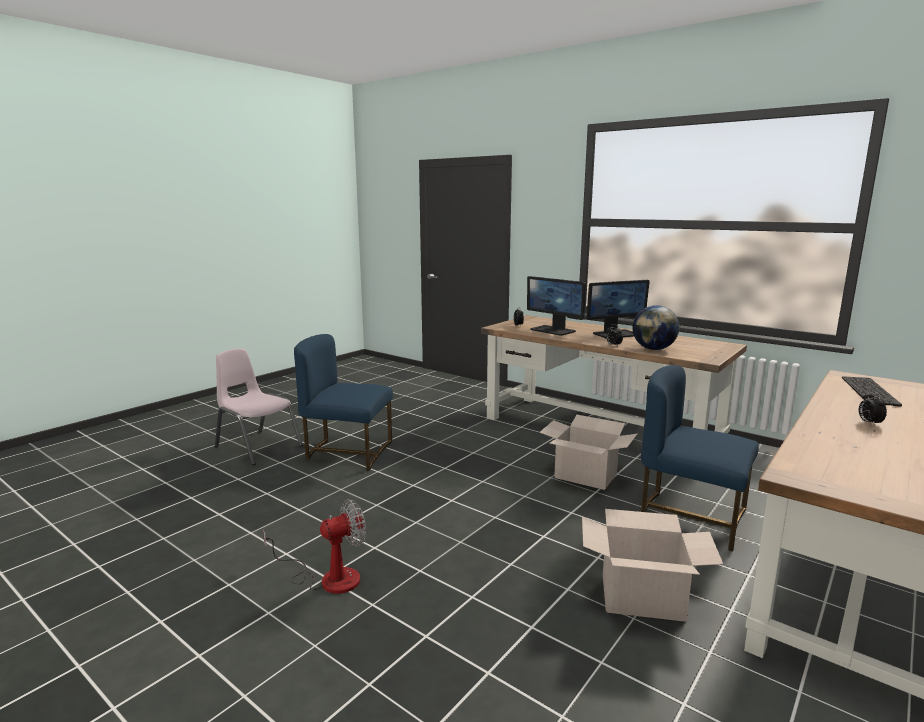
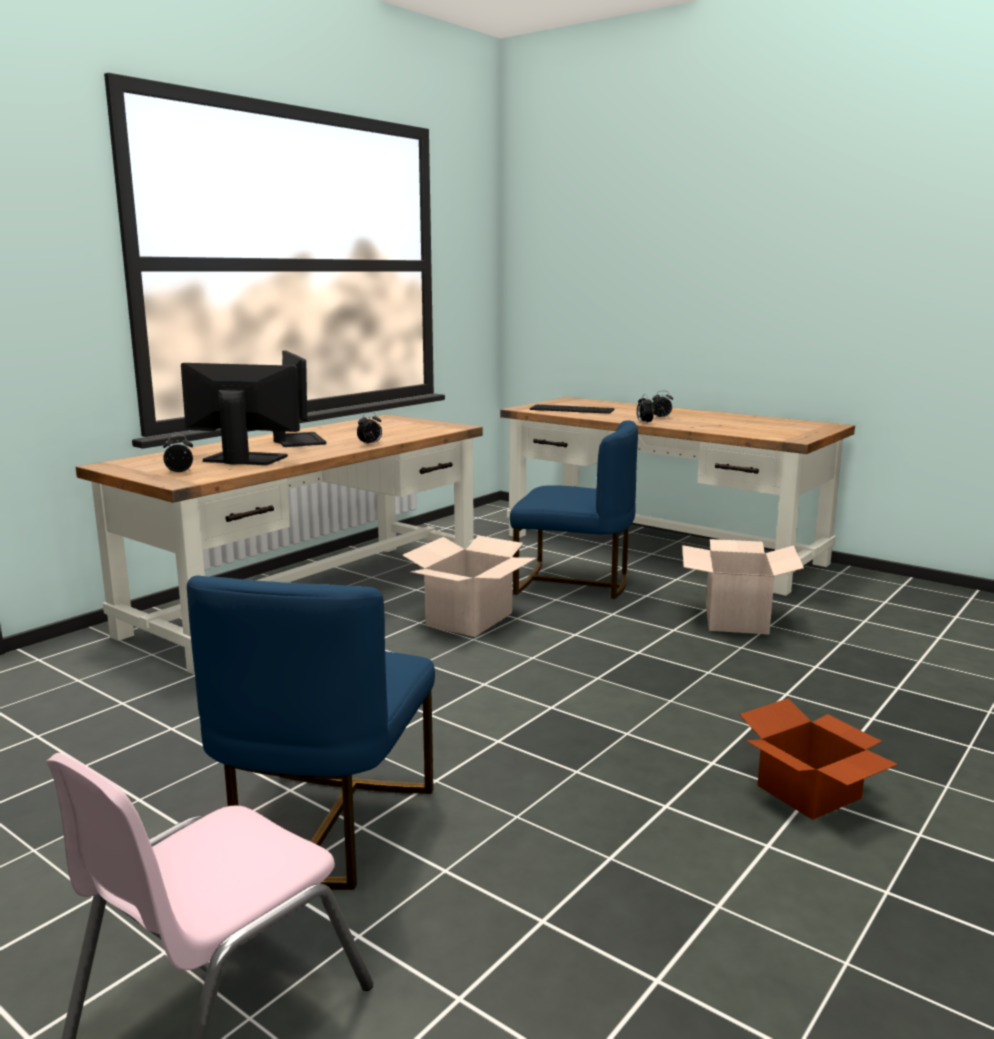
camera: 90 degrees left, 0 degrees up
(328, 578) = (809, 793): fan -> cardboard box
(553, 330) = (244, 459): monitor -> monitor turned 120 degrees counterclockwise
(653, 349) = (399, 435): globe -> none
(691, 516) = (573, 583): blue chair -> blue chair turned 105 degrees counterclockwise
(818, 413) = (644, 423): none -> alarm clock

